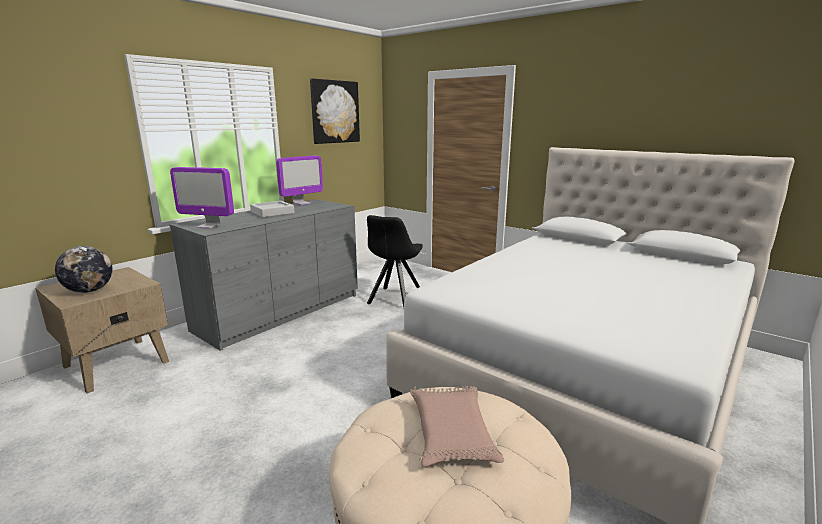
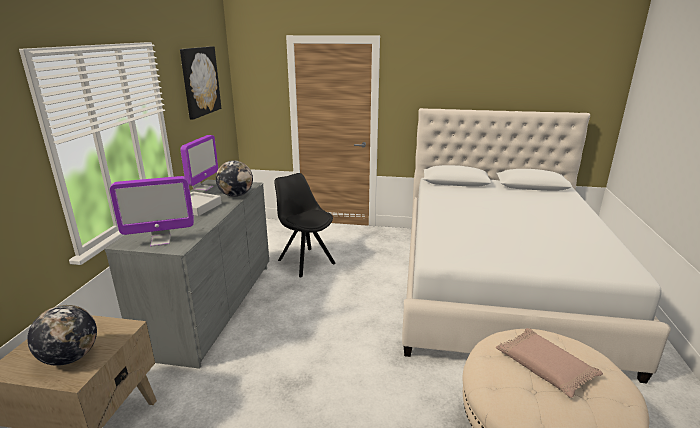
camera: 30 degrees left, 5 degrees up
(316, 210) = (236, 195): none -> globe
(395, 298) = (305, 262): black chair -> black chair turned 150 degrees clockwise

